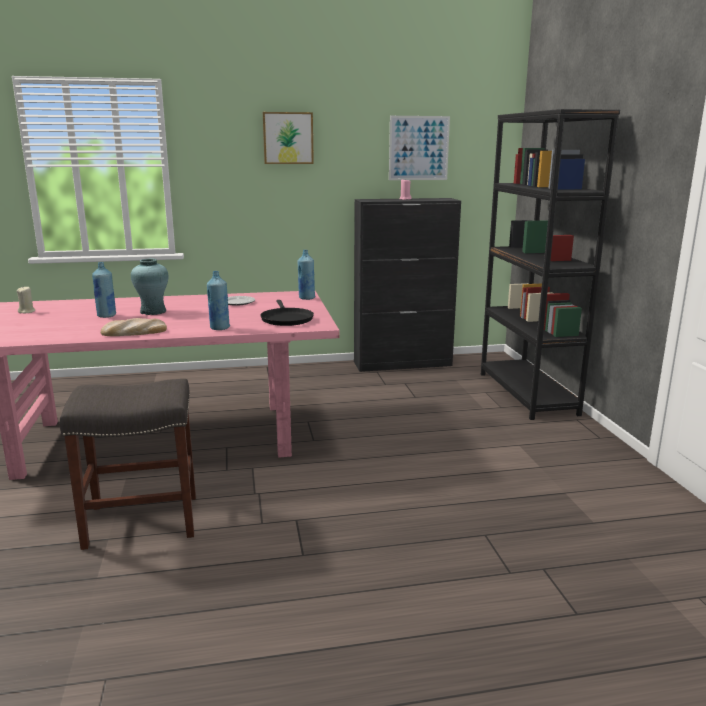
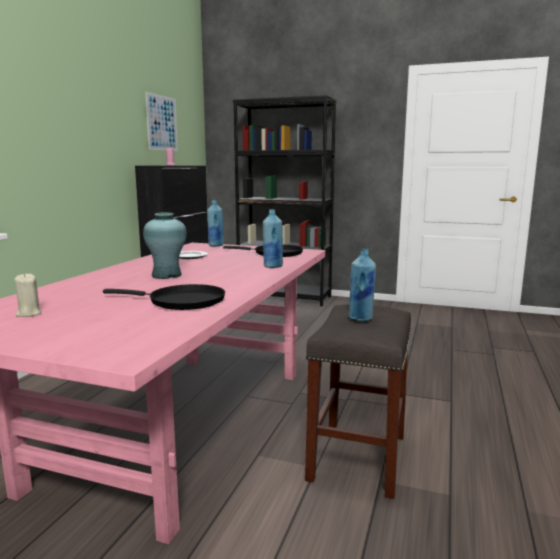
camera: 60 degrees left, 5 degrees down
(70, 330) = (182, 301): none -> black frying pan
(106, 315) = (144, 288): blue bottle -> blue bottle (361, 318)
(134, 332) = (241, 284): bread -> none
(288, 138) = (83, 101): picture -> none

